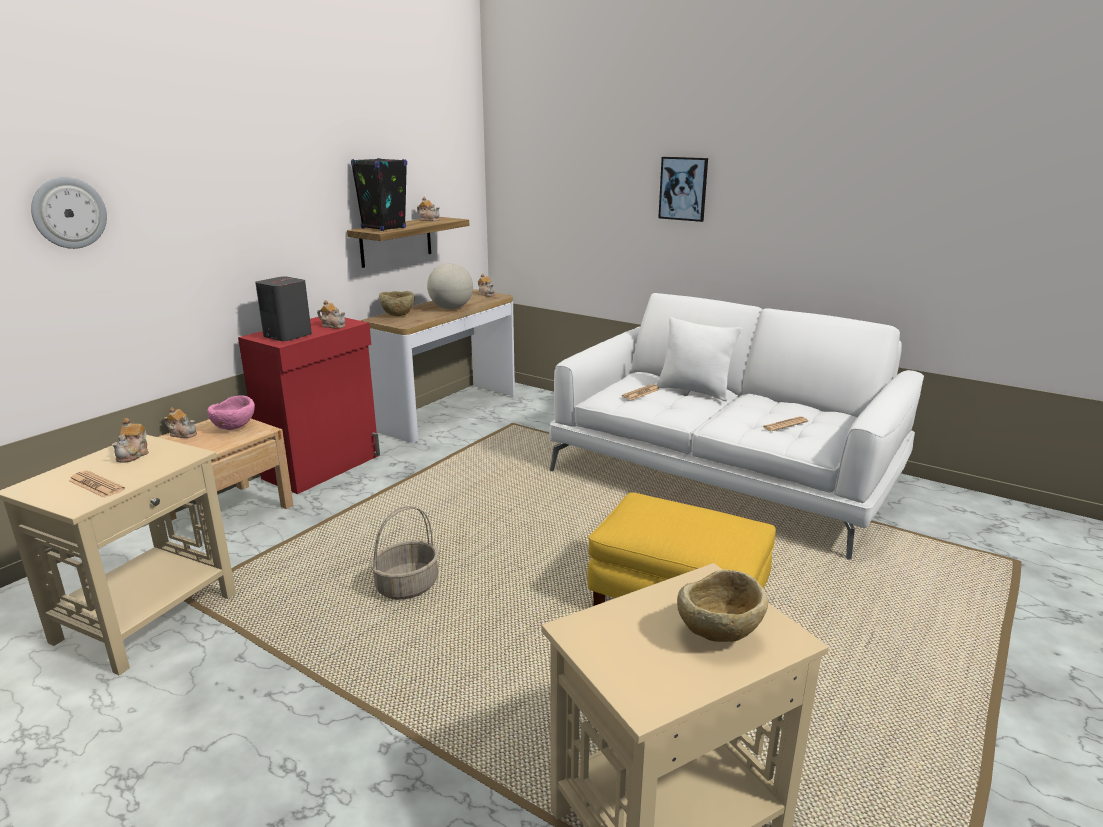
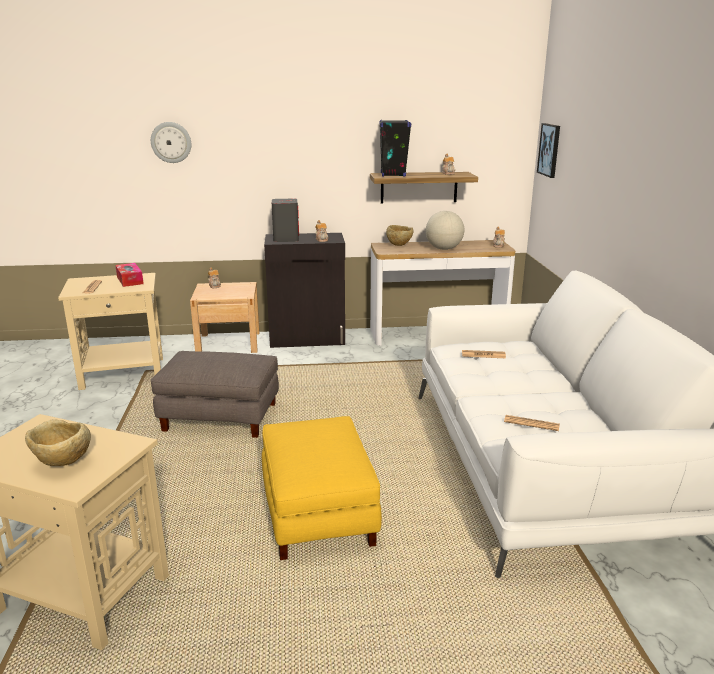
camera: 50 degrees right, 0 degrees up
(134, 455) = (130, 280): teapot -> tissue box
(235, 428) = (237, 290): pink bowl -> none
(324, 467) = (308, 339): red cabinet -> black cabinet
(407, 585) = (221, 417): basket -> grey ottoman
(683, 188) = (632, 168): picture -> picture (549, 150)
(694, 391) = (533, 371): white pillow -> none

